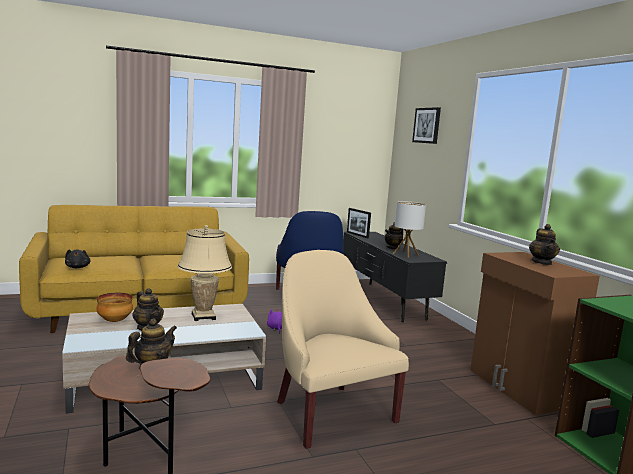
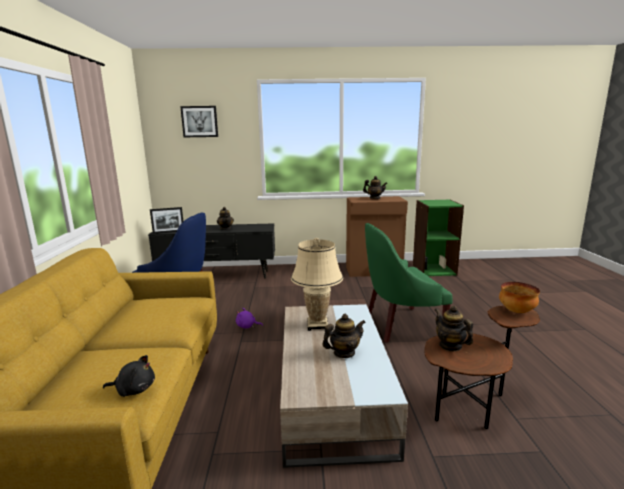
camera: 70 degrees left, 5 degrees up
(115, 321) = (318, 373): bowl -> bowl (517, 311)
(330, 412) = (400, 325): beige armchair -> green armchair
(406, 254) = (249, 228): table lamp -> none

